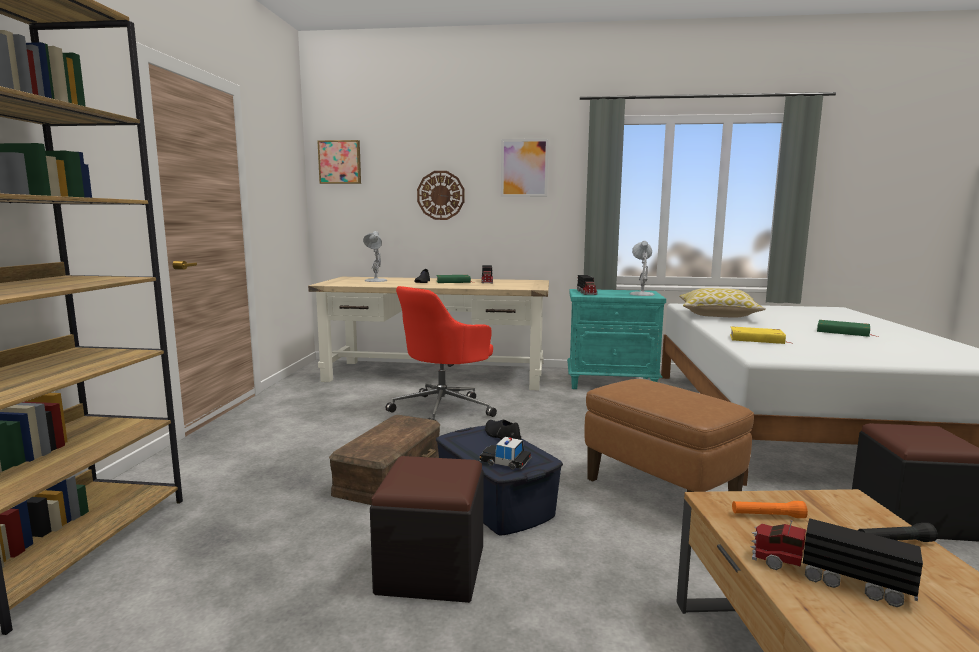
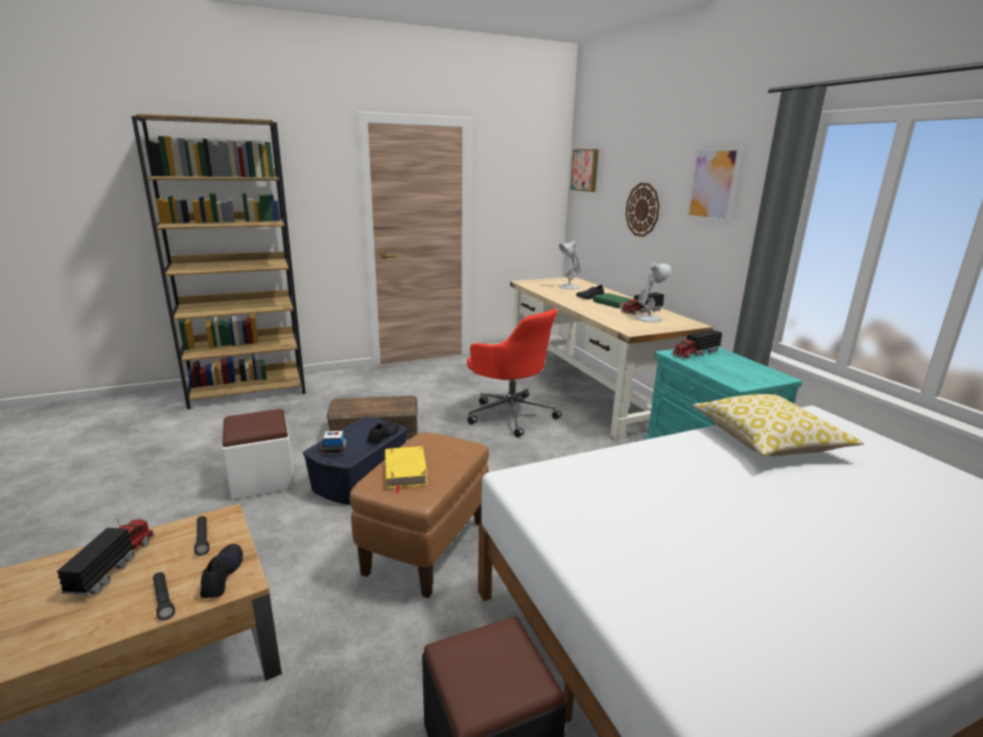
camera: 60 degrees right, 10 degrees up
(431, 569) = (262, 479): black ottoman -> white ottoman
(443, 409) = (510, 414): red office chair -> red office chair turned 150 degrees counterclockwise
(641, 294) = (746, 376): white table lamp -> white table lamp (649, 318)
(756, 339) = (622, 473): yellow book -> yellow book (405, 471)
(767, 516) = (202, 539): orange flashlight -> black flashlight
(841, 508) = (222, 575): none -> black shoe
(843, 332) = (800, 543): green book -> none

